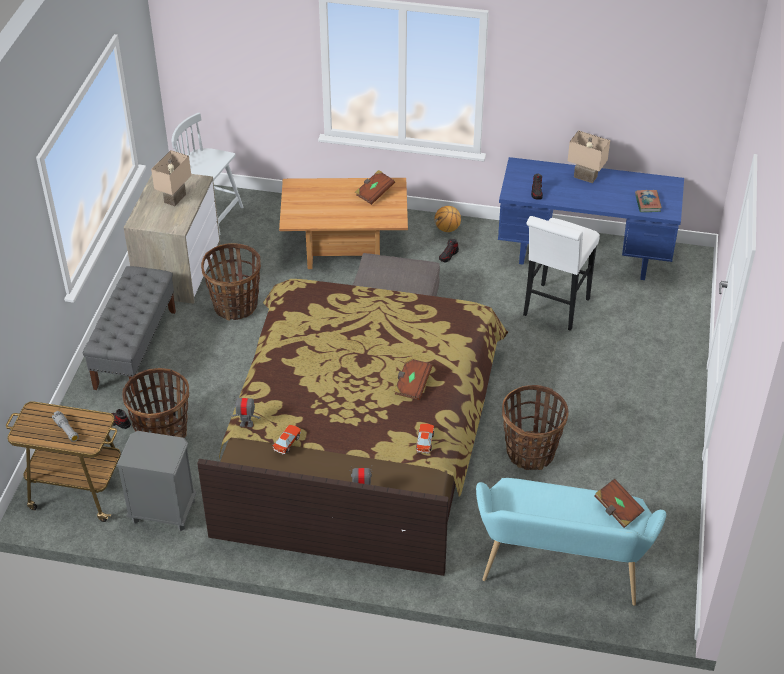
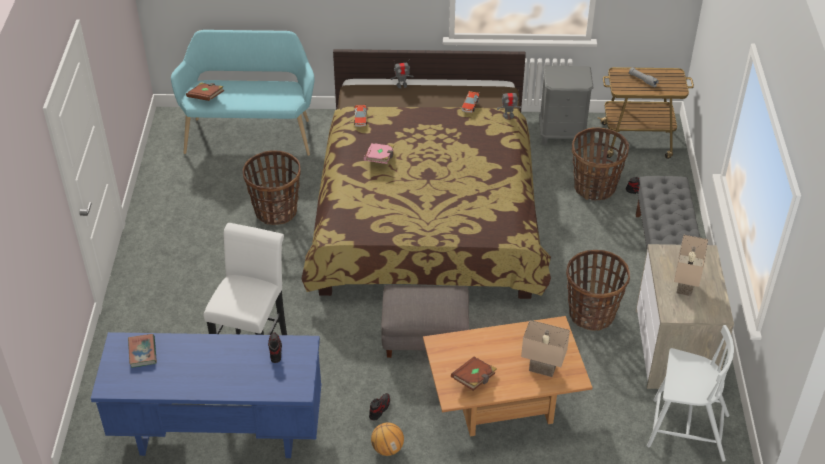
camera: 170 degrees right, 0 degrees up
(412, 385) = (380, 159): brown book -> pink book
(586, 176) = (214, 383): beige table lamp -> beige table lamp (541, 369)

